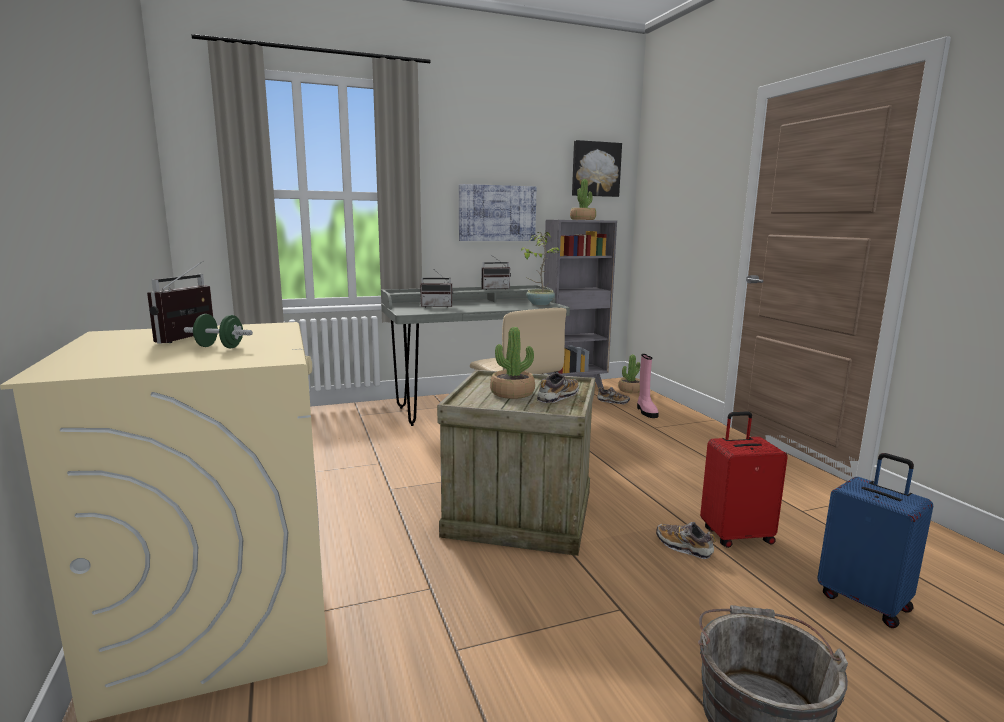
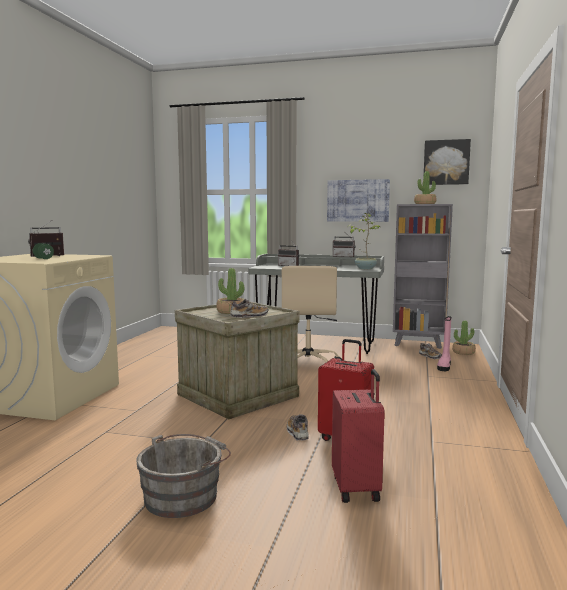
camera: 35 degrees right, 5 degrees down
(865, 601) = (357, 488): blue suitcase -> red suitcase

